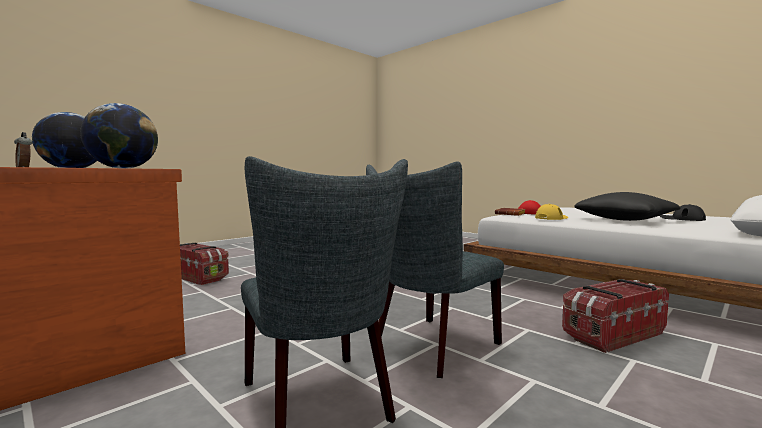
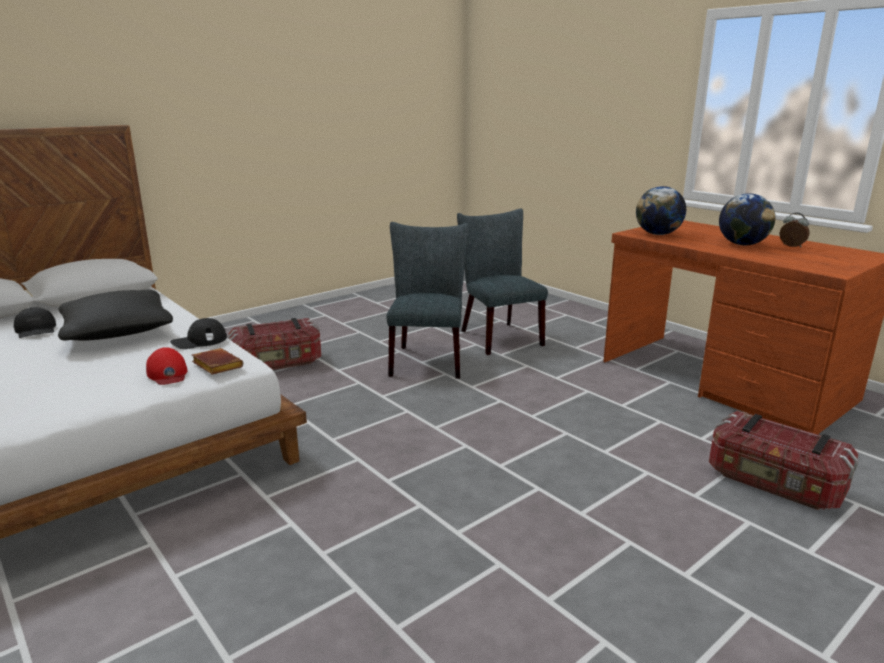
camera: 175 degrees left, 15 degrees up
(430, 347) = (427, 359): grey chair -> grey chair turned 45 degrees counterclockwise
(551, 218) = (199, 341): yellow cap -> black cap

